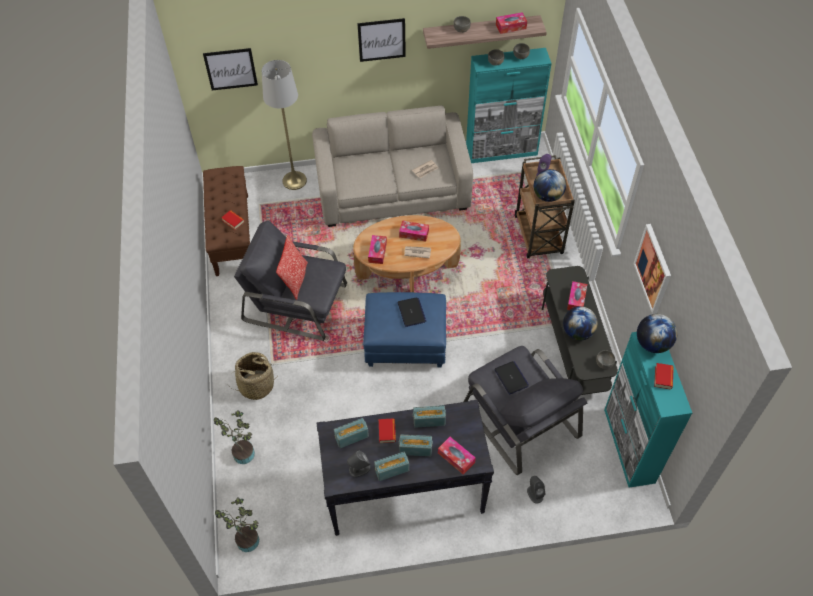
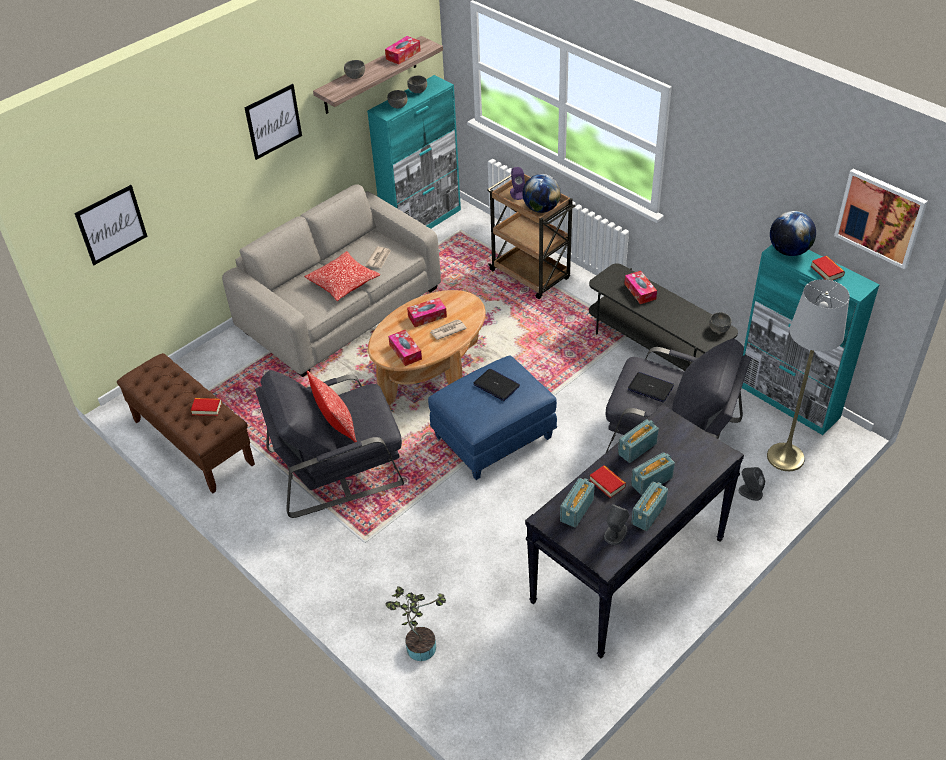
camera: 35 degrees left, 10 degrees down
(247, 538) = (508, 727): potted plant -> none
(256, 385) = (368, 572): basket -> none
(294, 180) = (219, 354): grey floor lamp -> grey floor lamp (785, 457)
(387, 176) = (343, 283): none -> pillow
(456, 458) = (697, 464): tissue box -> none
(577, 332) = (669, 317): globe -> none
(653, 269) = (738, 184): picture -> picture (880, 217)

